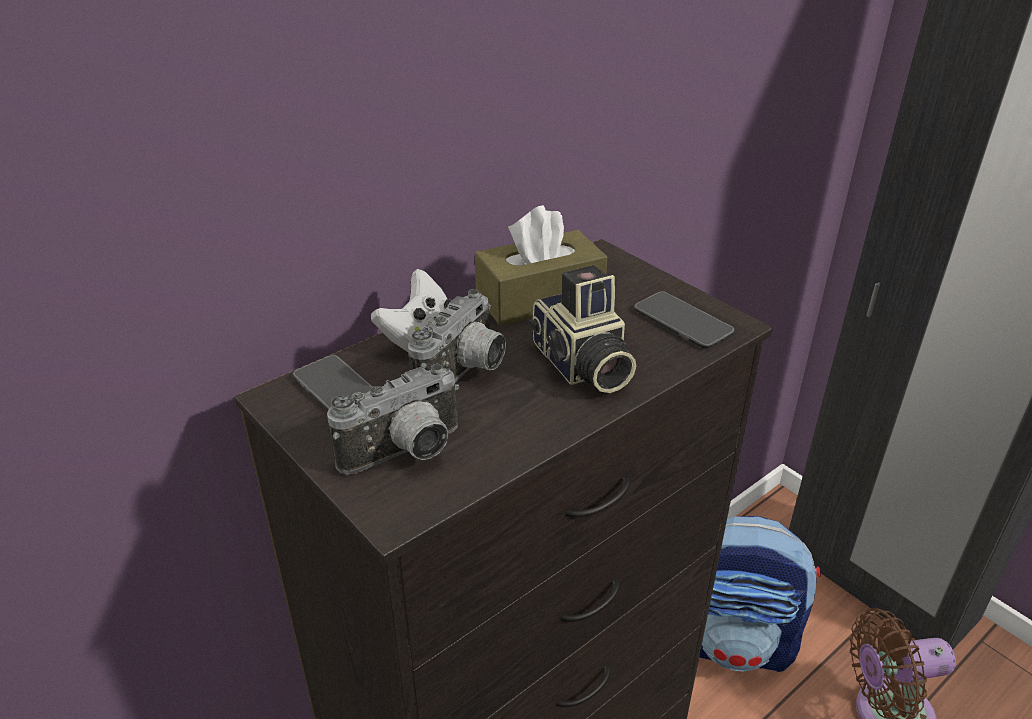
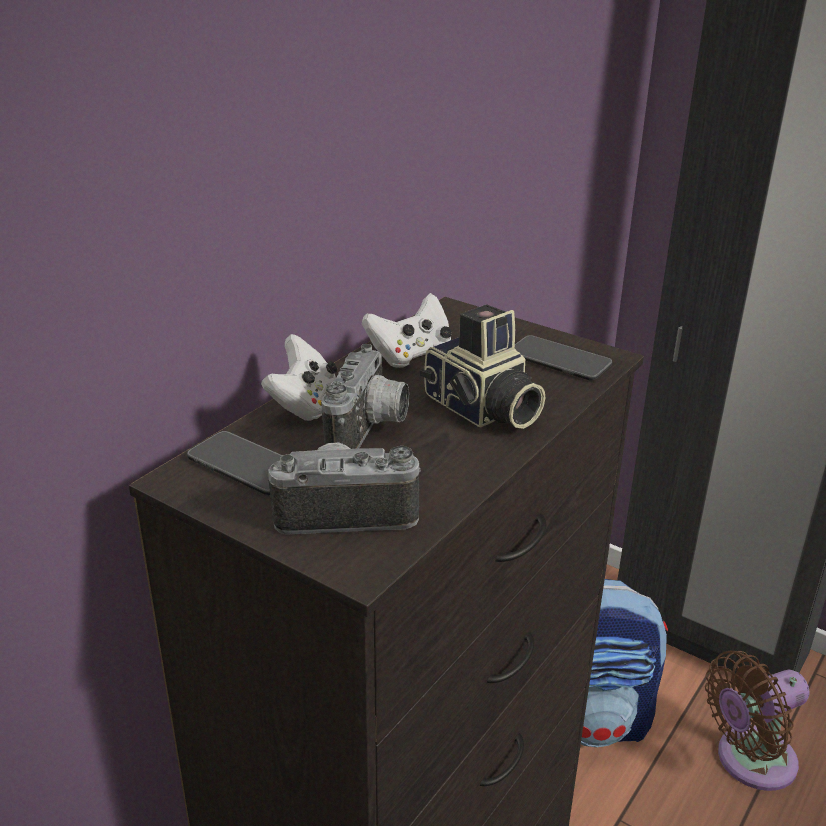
camera: 15 degrees left, 5 degrees down
(406, 454) = (345, 512): camera -> camera turned 135 degrees counterclockwise
(539, 298) = (410, 355): brown tissue box -> white game controller

